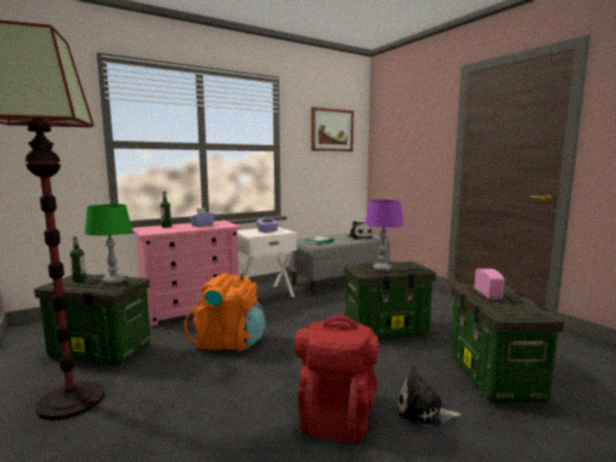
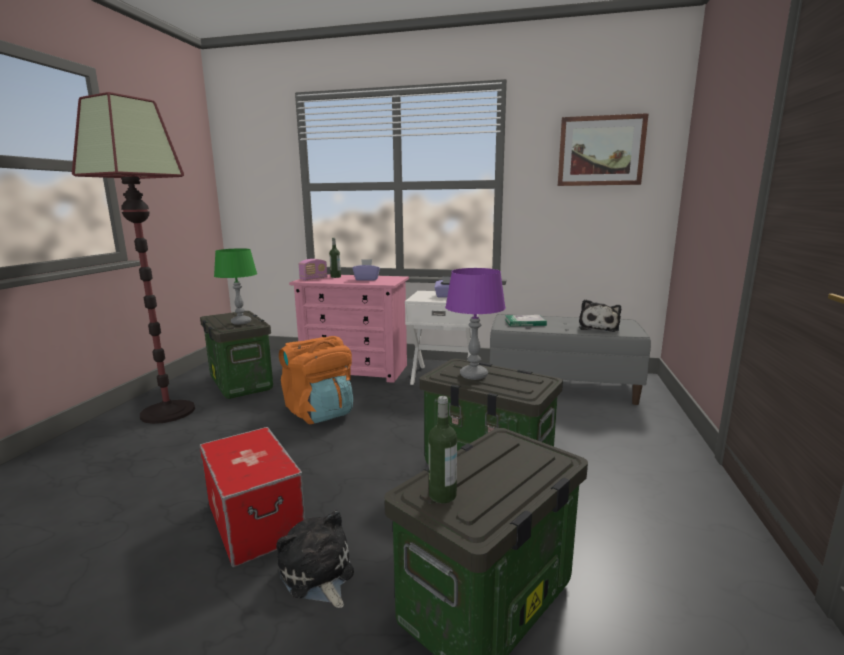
camera: 45 degrees right, 5 degrees up
(79, 280) = (229, 316): bottle -> bottle (442, 495)
(336, 414) = (254, 521): red backpack -> storage box
(487, 295) = (490, 459): radio -> radio (313, 279)

